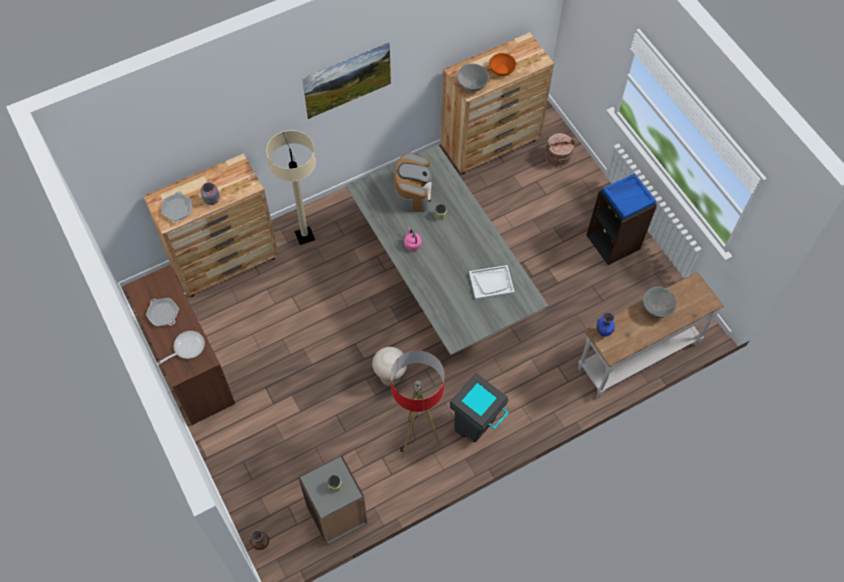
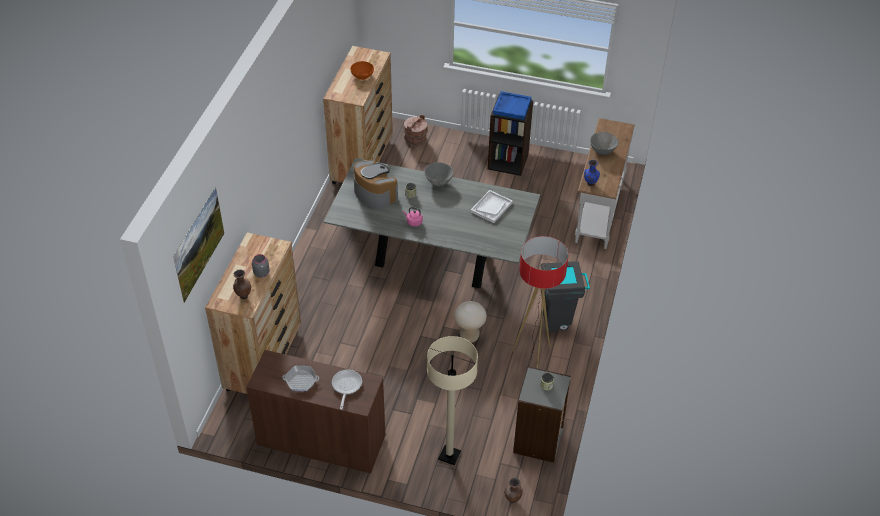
camera: 45 degrees left, 15 degrees down
(177, 209) = (243, 296): frying pan -> brown vase
(304, 236) = (302, 301): beige floor lamp -> beige floor lamp (449, 455)
(348, 91) = (285, 140): picture -> picture (202, 256)
(472, 86) = (355, 95): grey bowl -> grey bowl (438, 182)

